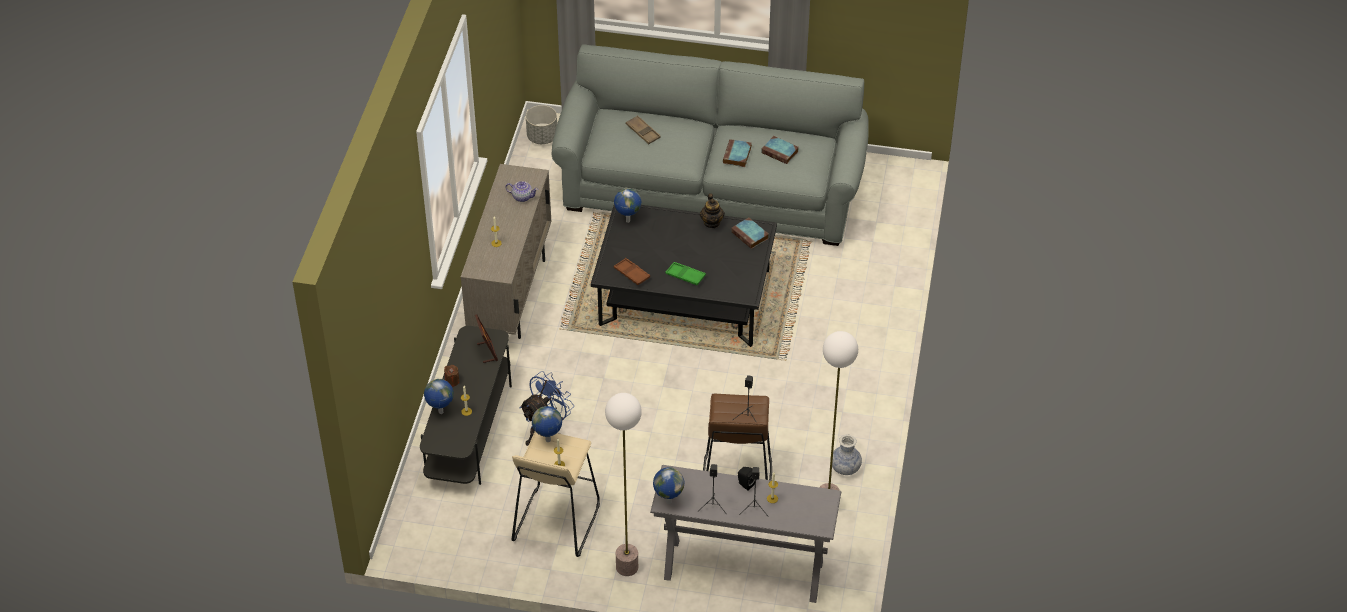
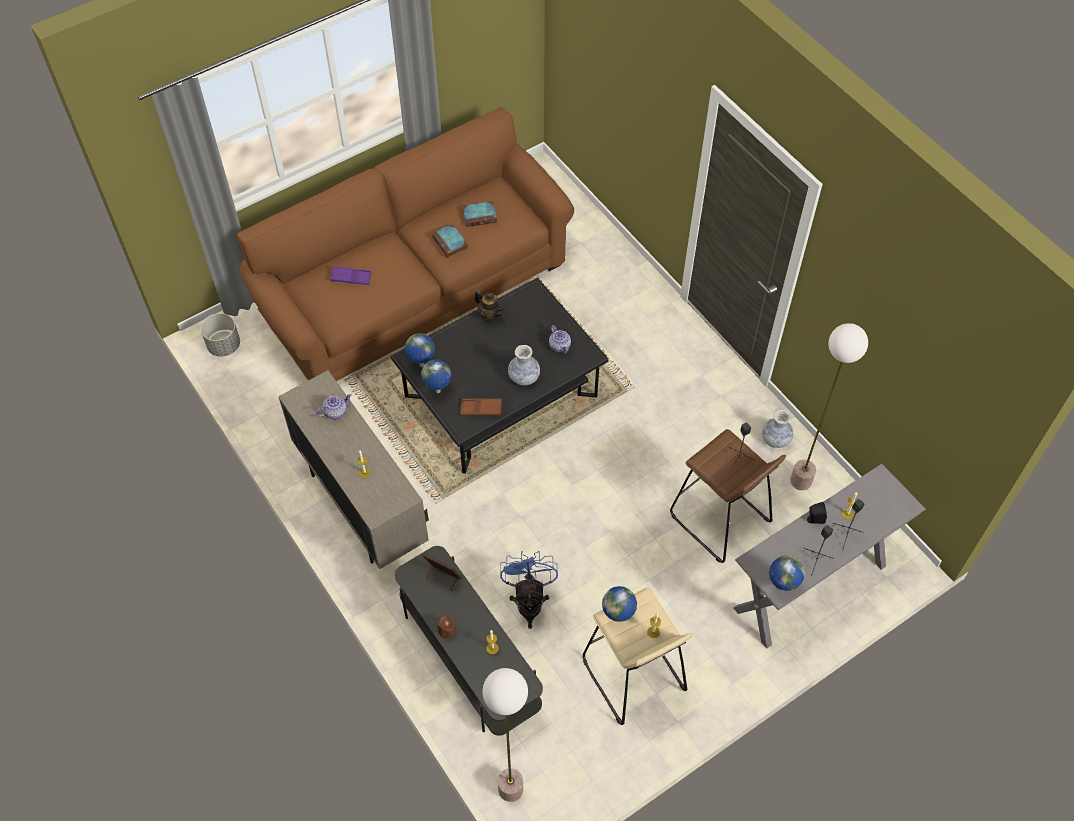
camera: 45 degrees left, 10 degrees up
(440, 412) = (472, 669): globe -> globe (438, 391)
(627, 567) = (729, 663): floor lamp -> floor lamp (511, 789)
(643, 132) = (351, 278): brown tray -> purple tray
(685, 276) = (524, 377): green tray -> vase
(711, 190) = (414, 290): grey sofa -> brown sofa
(735, 275) = (559, 346): none -> teapot
(750, 235) = (531, 303): book -> none

